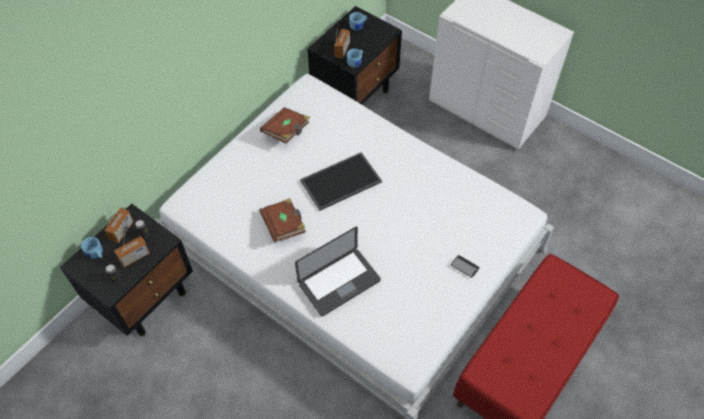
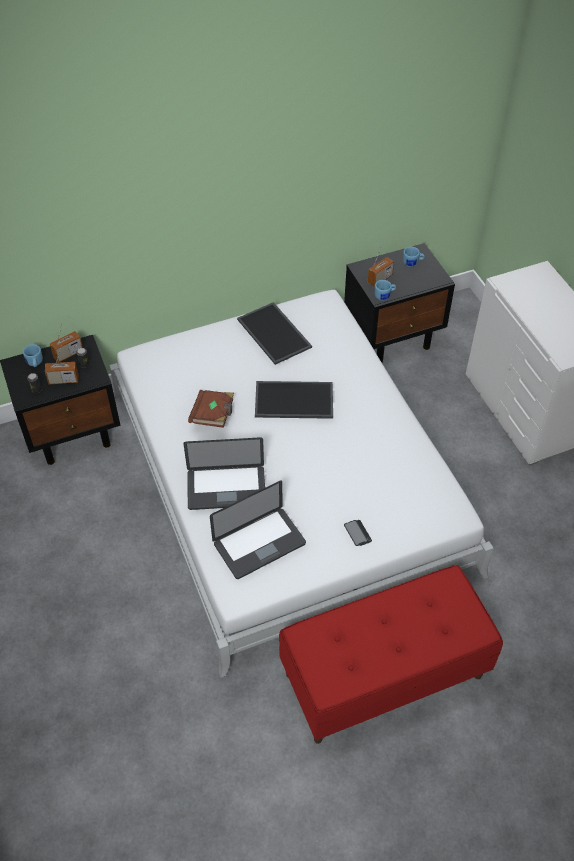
camera: 30 degrees right, 5 degrees down
(287, 131) = (275, 333): brown book -> tray
(397, 315) = (259, 544): none -> laptop

